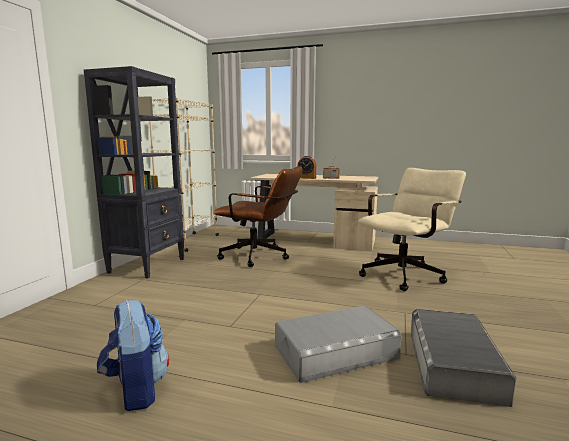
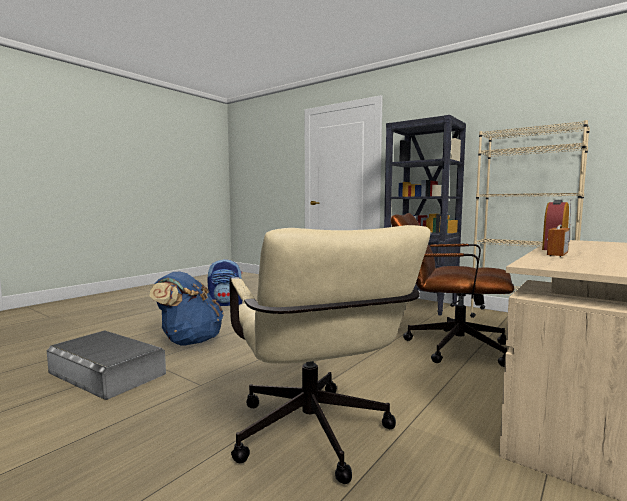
camera: 110 degrees right, 5 degrees down
(260, 257) = (447, 346): brown office chair -> brown office chair turned 75 degrees clockwise
(335, 352) = (189, 341): grey storage box -> blue backpack

